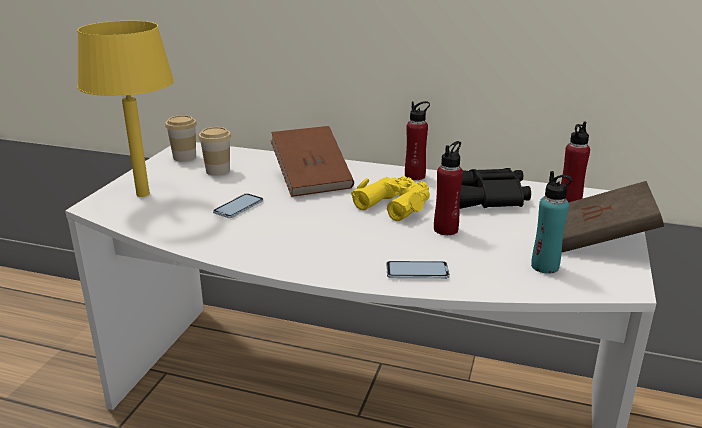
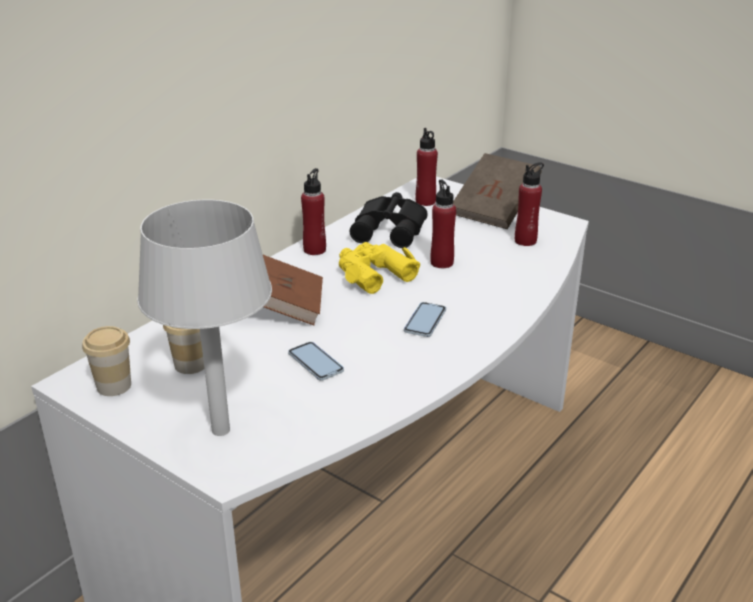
camera: 70 degrees left, 5 degrees up
(143, 194) = (222, 429): yellow table lamp -> grey table lamp
(417, 271) = (510, 292): phone -> phone (425, 321)
(545, 266) = (525, 241): turquoise bottle -> red bottle

